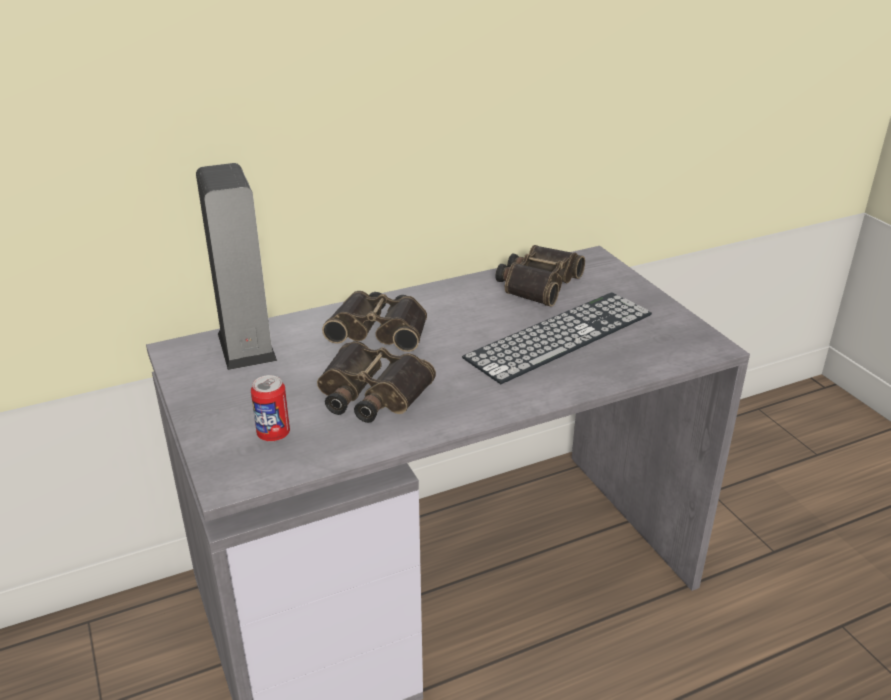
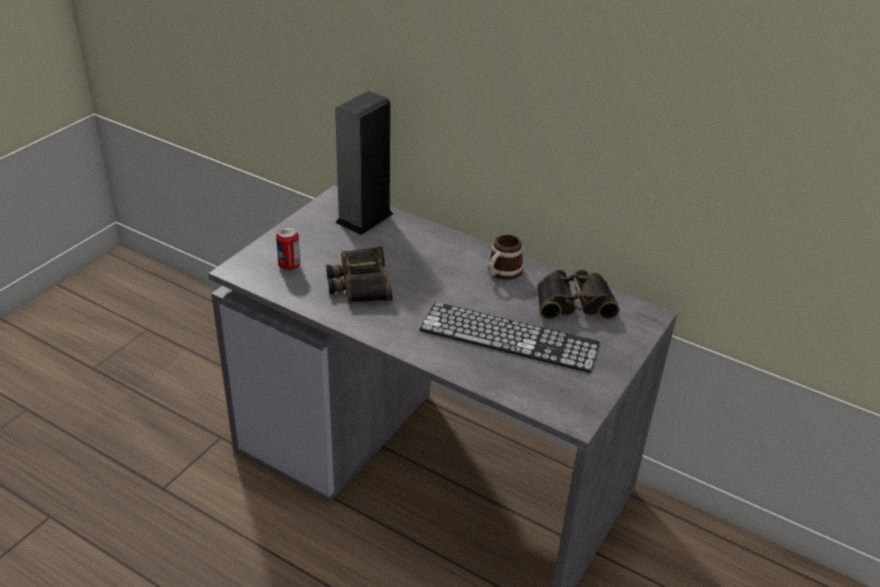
camera: 55 degrees right, 5 degrees up
(380, 329) = (435, 257): binoculars -> none
(452, 302) = (501, 273): none -> mug

